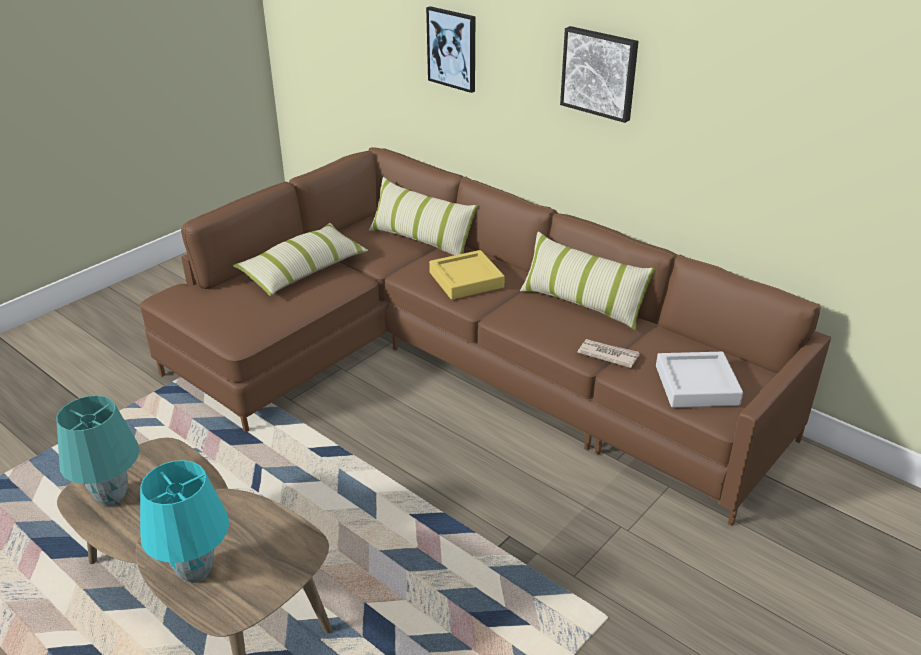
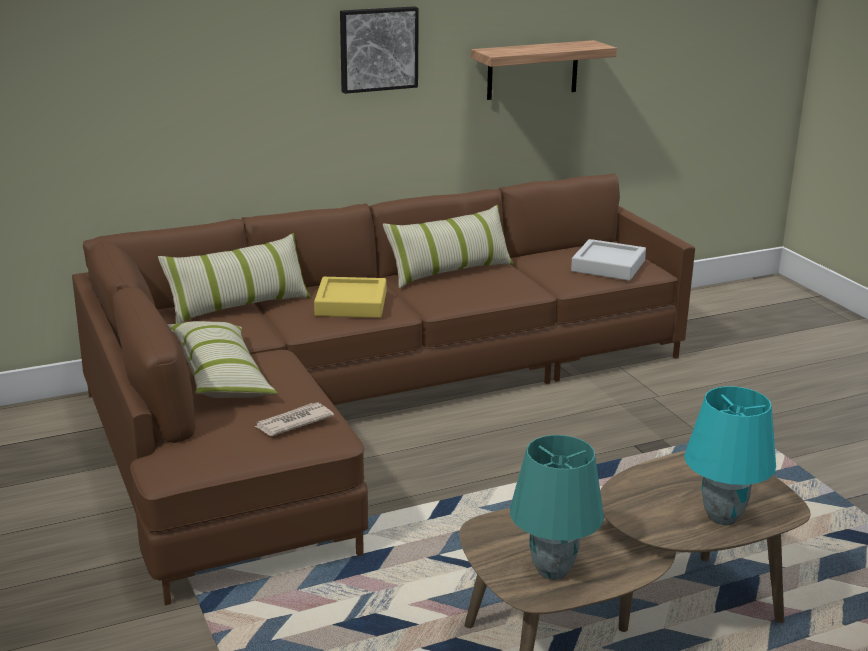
camera: 65 degrees left, 10 degrees down
(452, 49) = (182, 77): picture -> none
(607, 355) = (538, 282): newspaper -> newspaper (293, 422)
(759, 149) = (532, 70): none -> shelf

